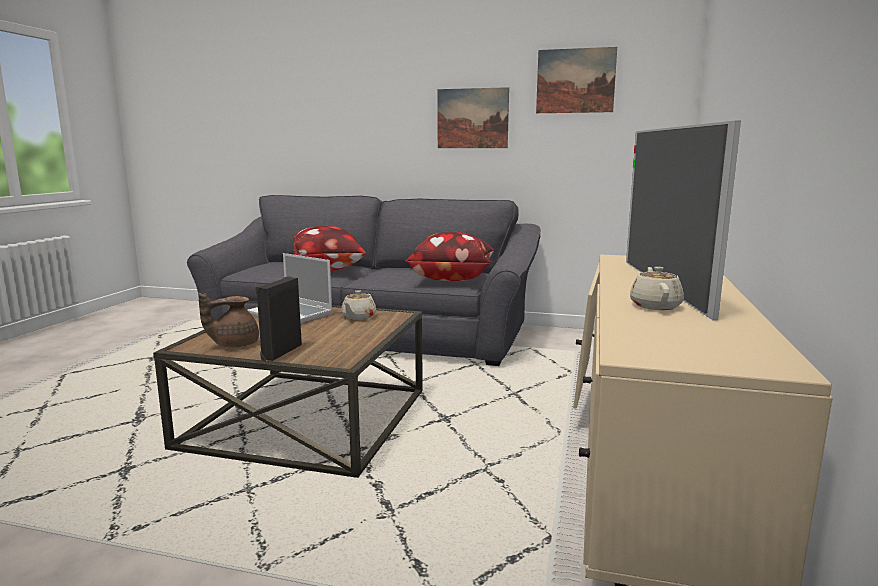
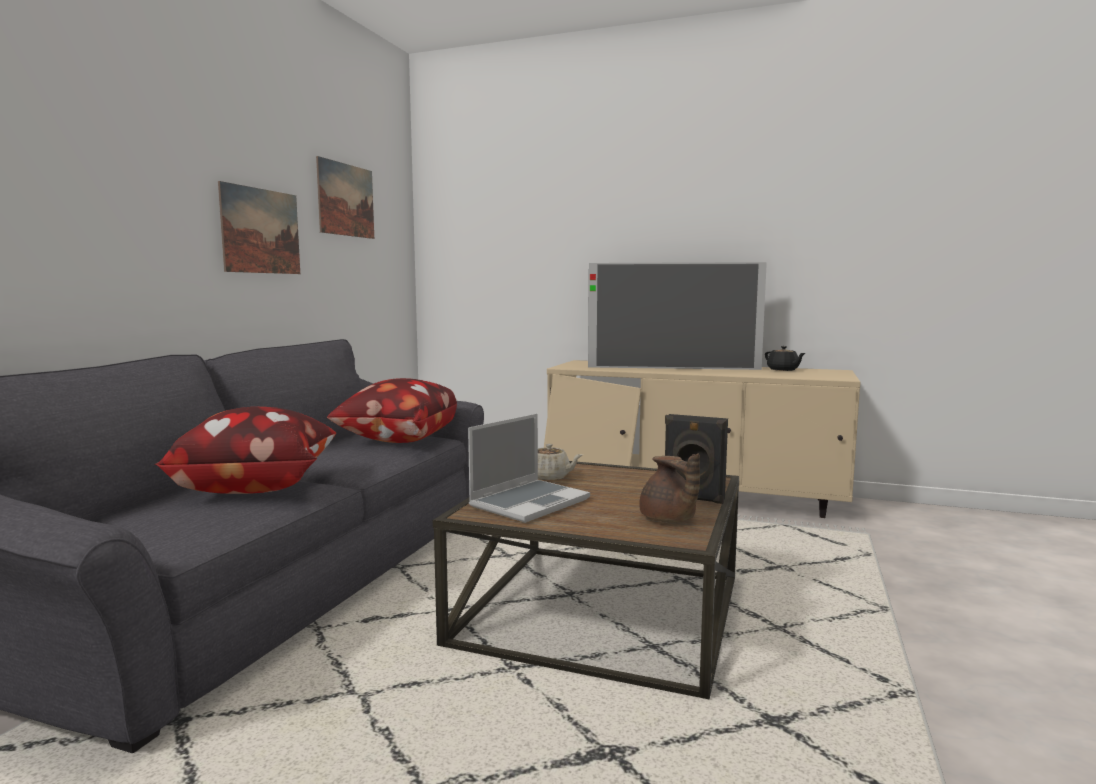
camera: 85 degrees left, 5 degrees down
(655, 306) = (733, 371): beige teapot -> none
(727, 331) = (783, 370): none -> black teapot

